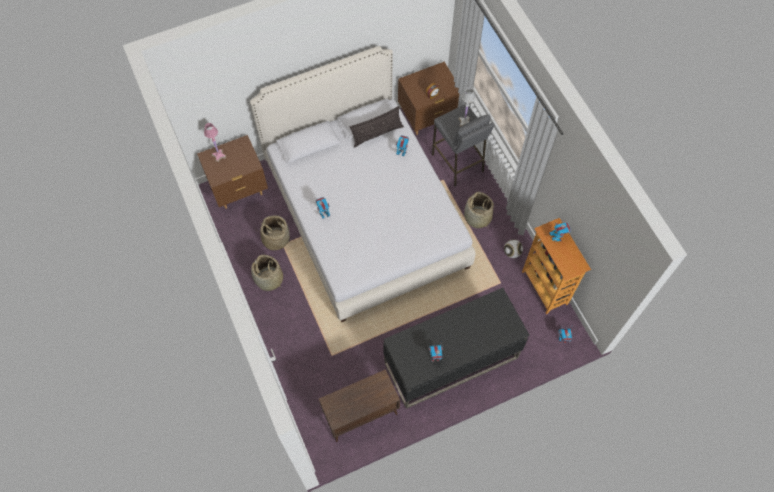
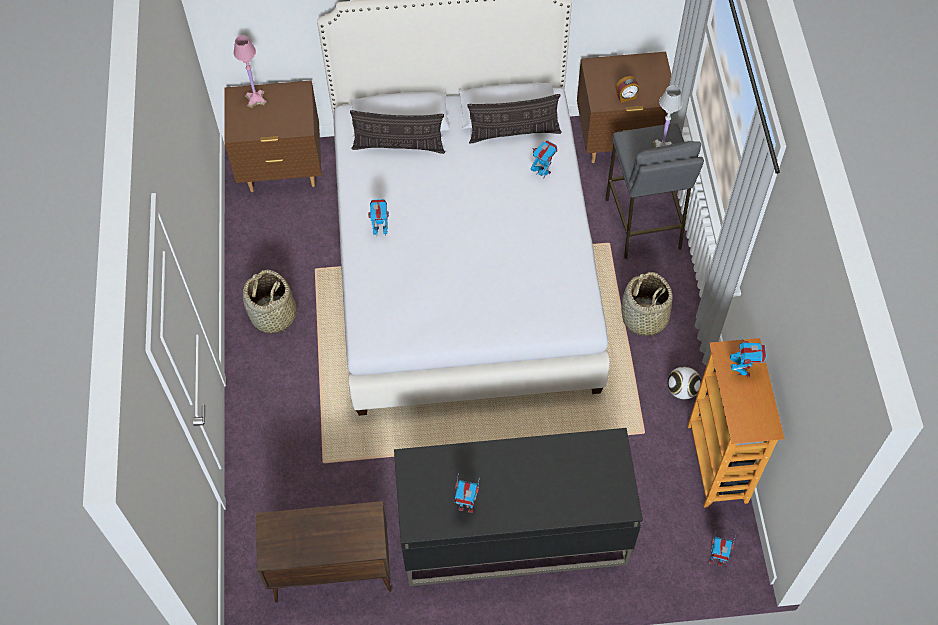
camera: 20 degrees right, 5 degrees down
(276, 239) = (308, 258): basket -> none
(314, 160) = (398, 146): none -> pillow

